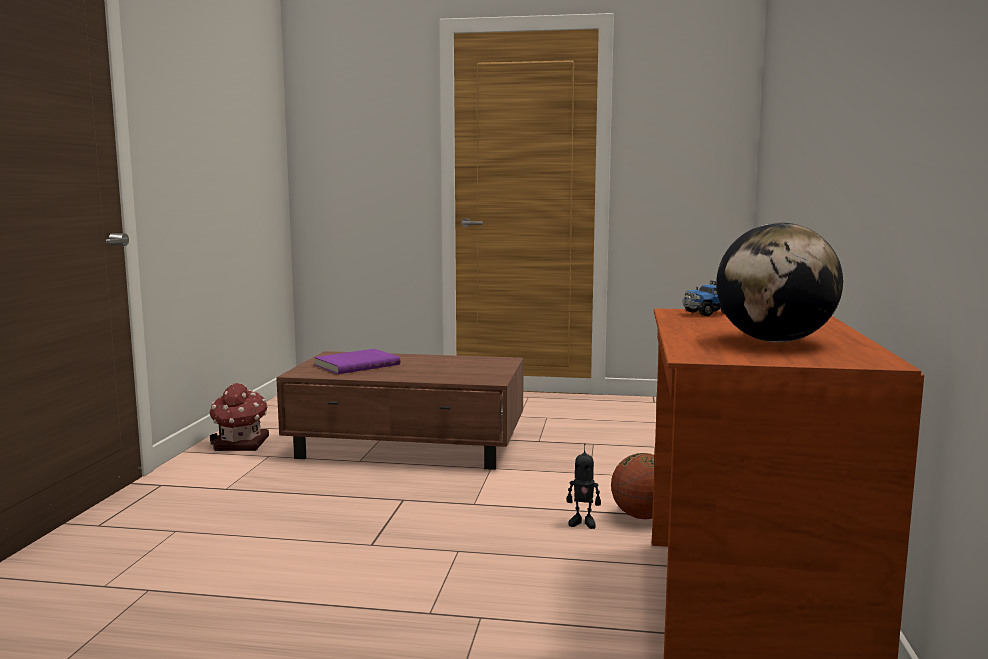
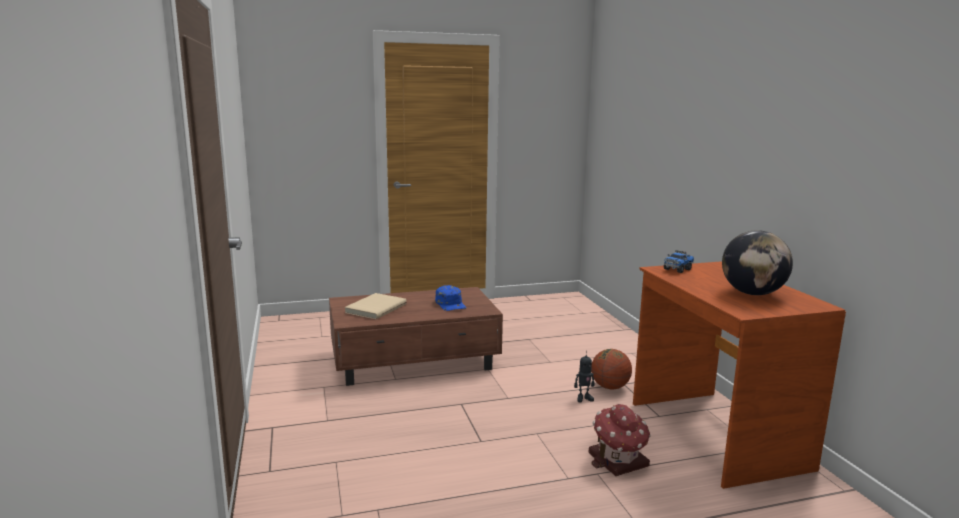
camera: 25 degrees left, 5 degrees up
(241, 444) = (289, 380): toy house -> toy house (618, 461)
(356, 364) = (375, 308): purple book -> beige book
(455, 370) = (451, 304): none -> blue cap

